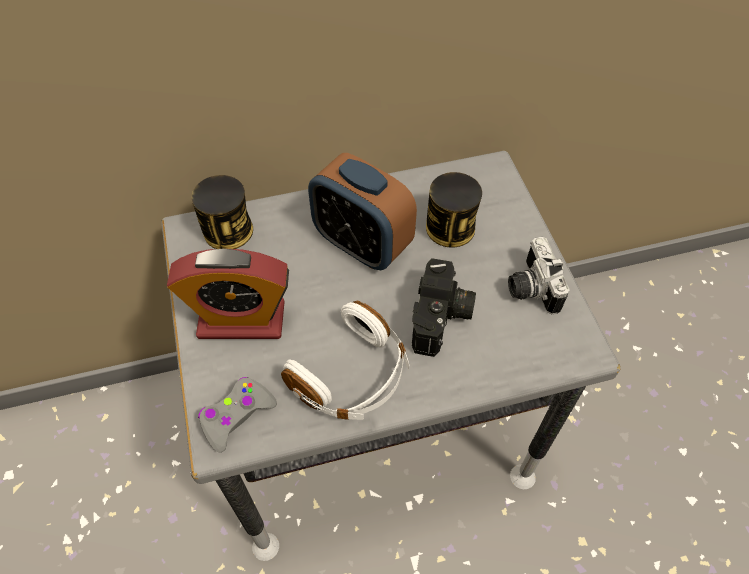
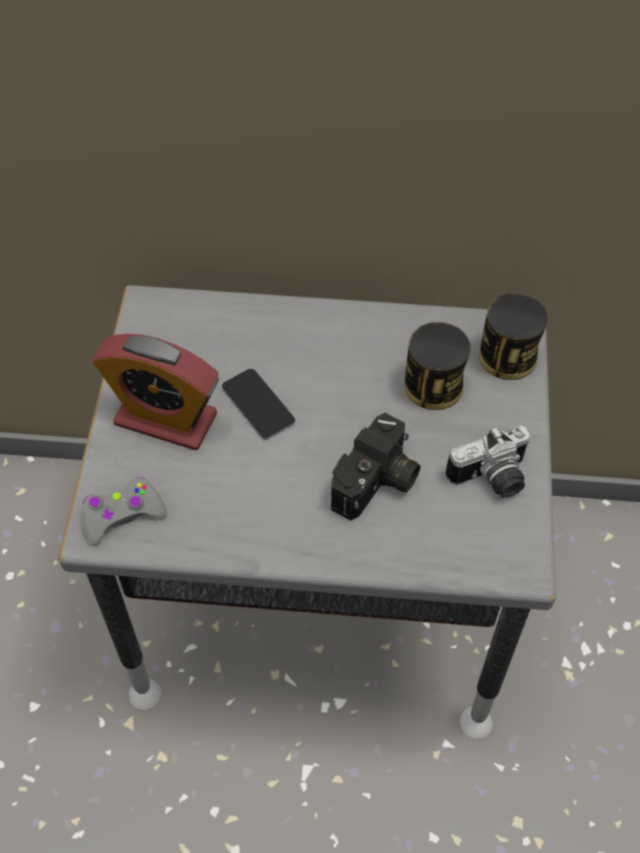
camera: 20 degrees right, 0 degrees up
(228, 231) = (189, 319): can -> can (507, 356)
(316, 284) = (258, 404): none -> phone
(352, 376) = (255, 512): white headphones -> none
(362, 244) = (326, 376): alarm clock -> none
(529, 288) = (492, 479): camera -> camera turned 120 degrees counterclockwise

